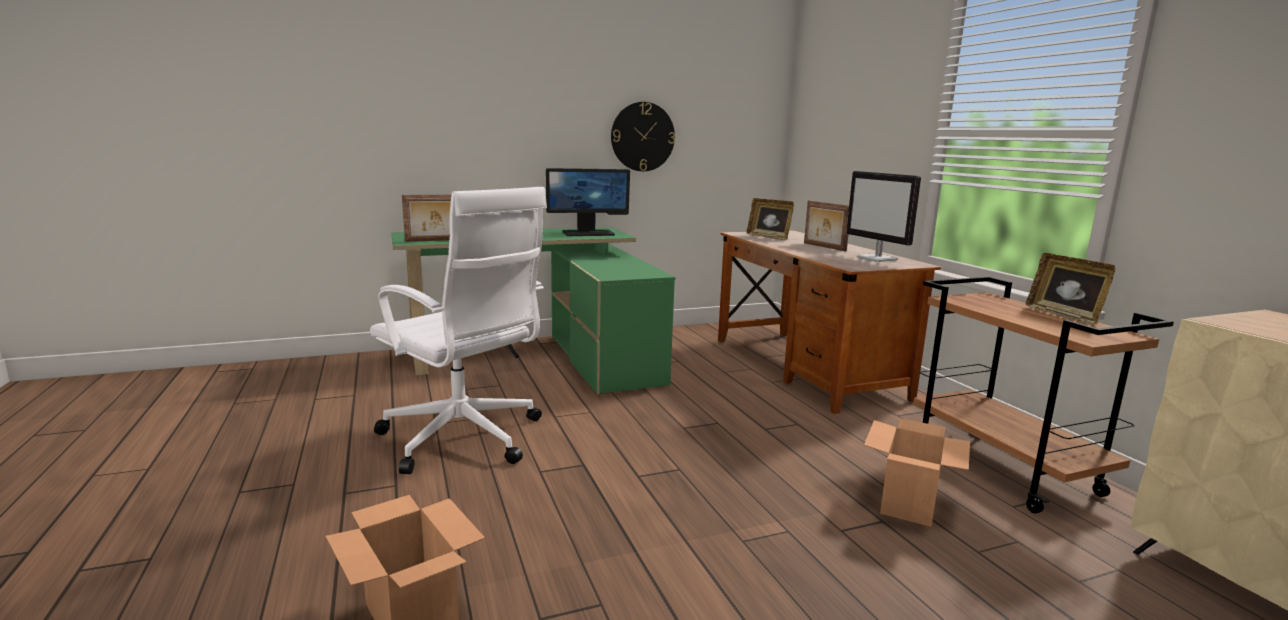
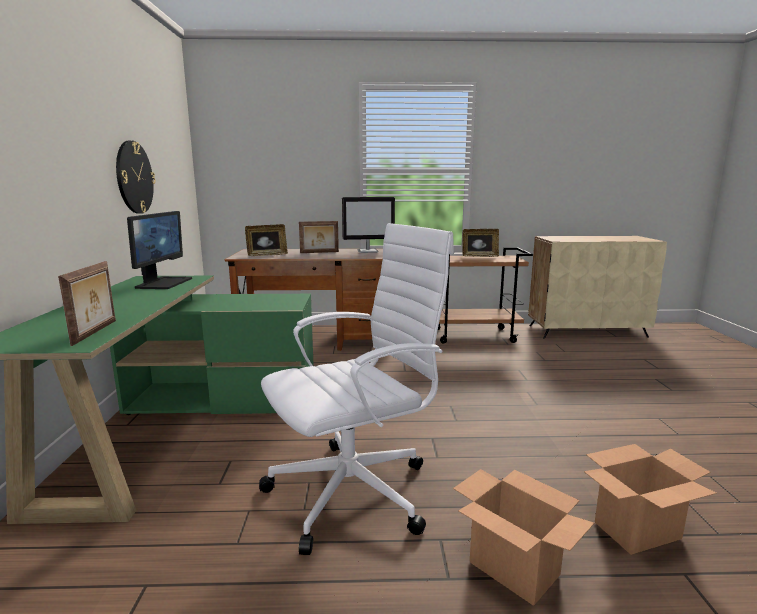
camera: 70 degrees left, 0 degrees up
(908, 503) = (503, 360): cardboard box -> cardboard box (513, 568)

